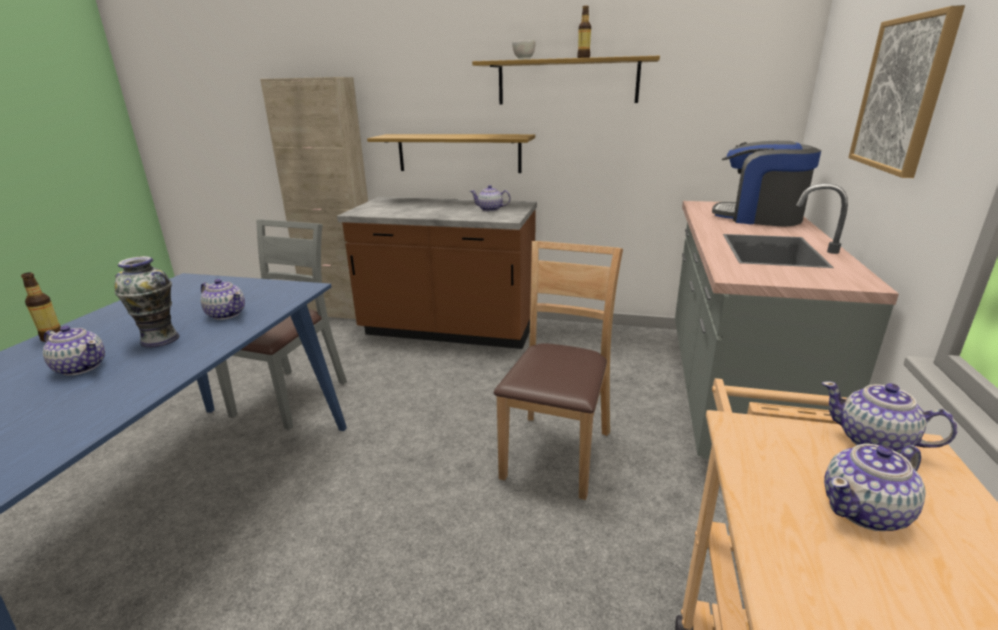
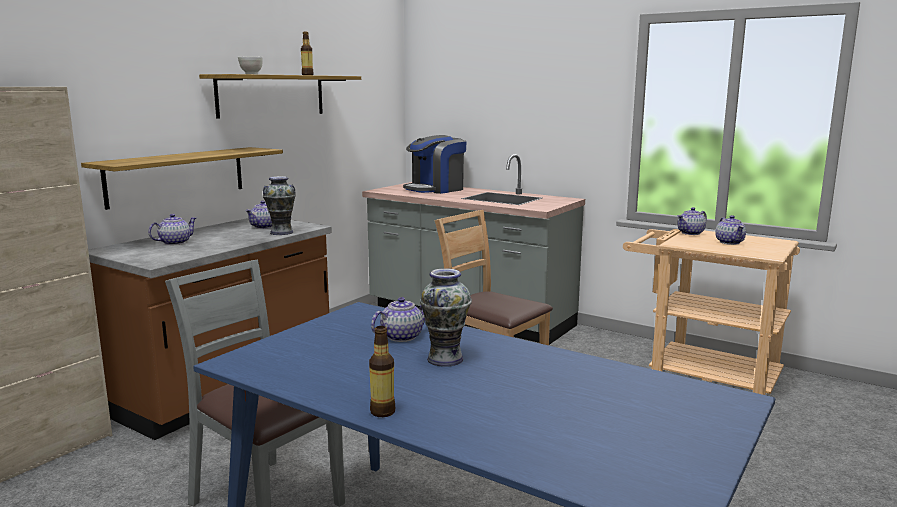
camera: 70 degrees left, 10 degrees down
(81, 367) = (488, 385): teapot -> teapot (174, 243)
(473, 216) = (281, 232): none -> vase
(902, 94) = (534, 104): picture -> none

